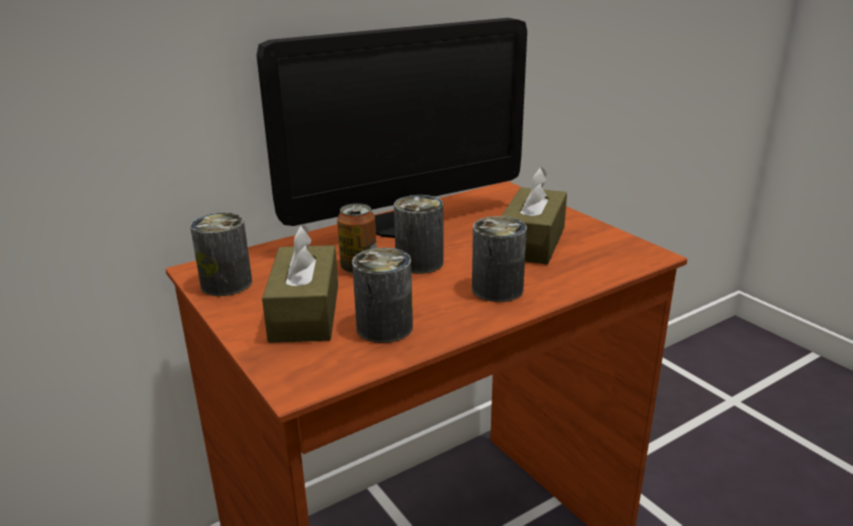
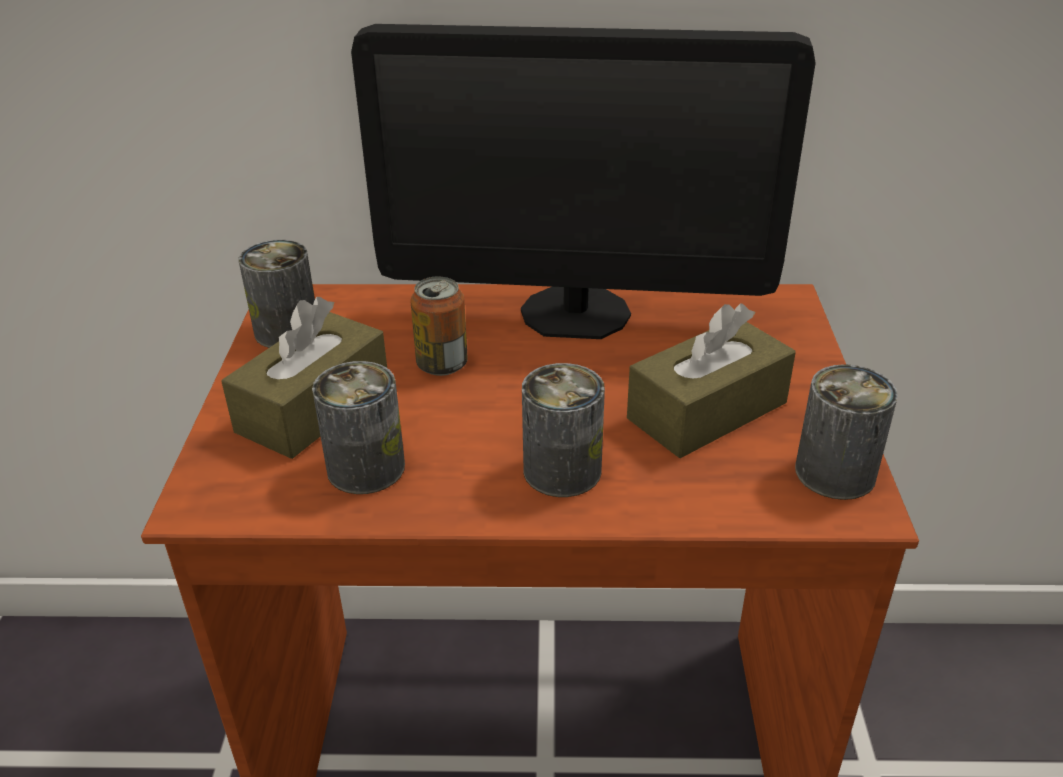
camera: 35 degrees right, 10 degrees up
(419, 262) = (520, 385): can -> can (835, 472)

